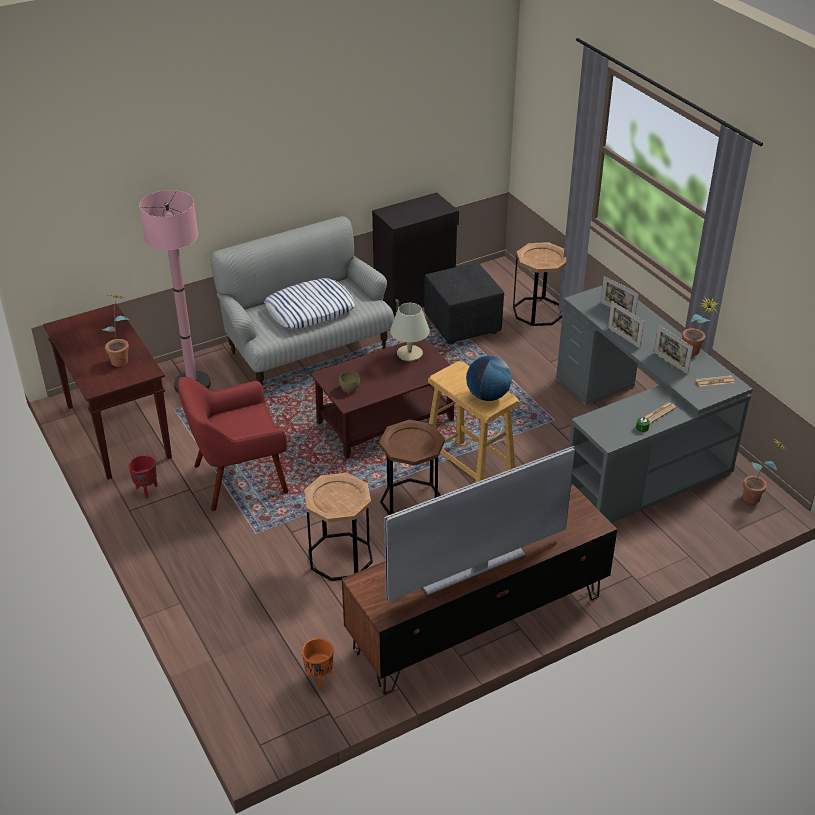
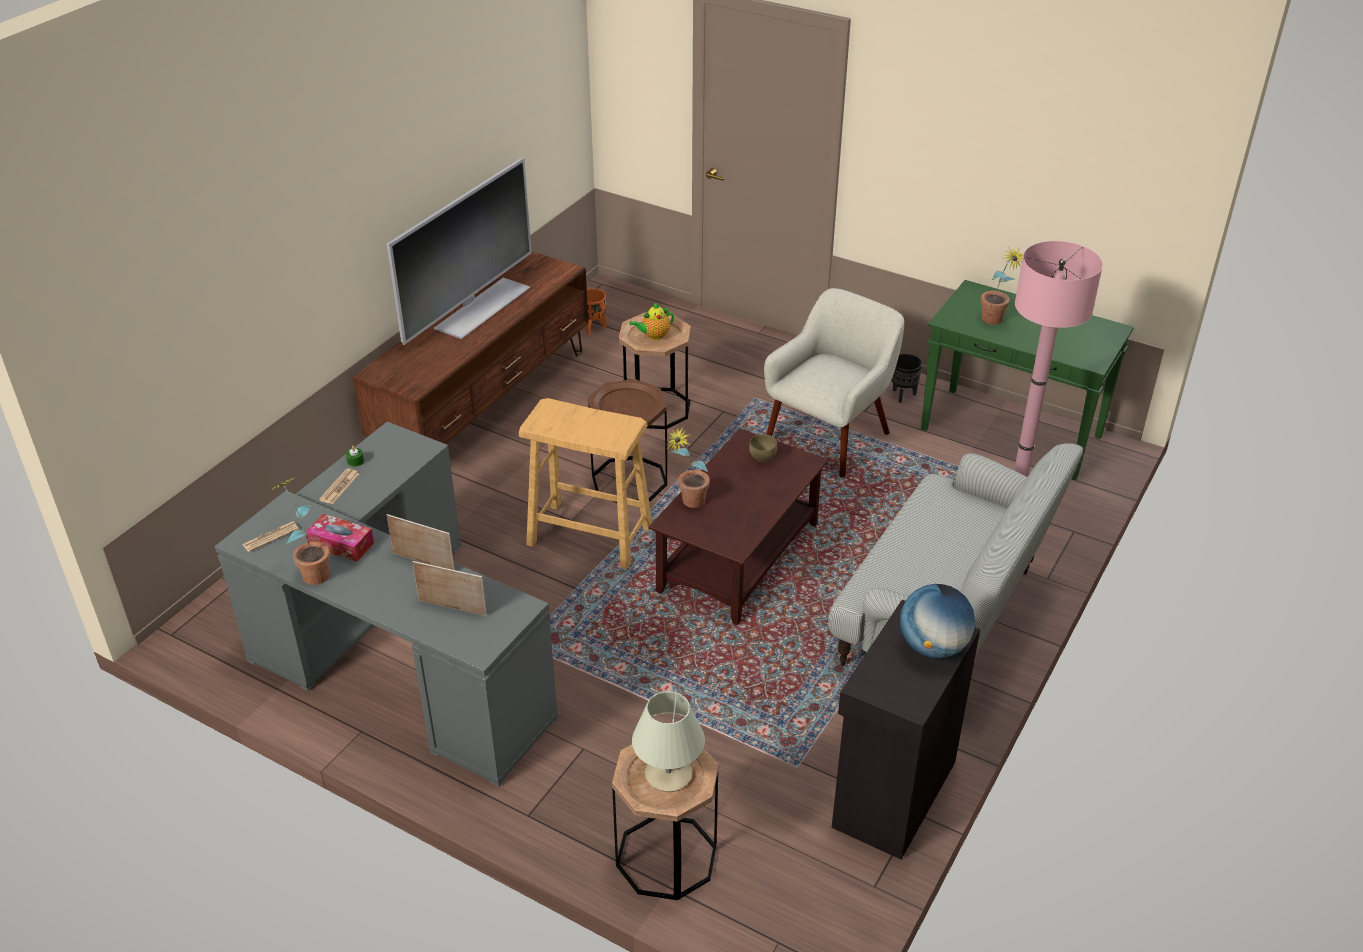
camera: 150 degrees right, 0 degrees up
(117, 431) = (1012, 433): brown console table -> green console table
(146, 490) = (903, 395): red planter -> black planter
(238, 478) = (830, 437): red armchair -> beige armchair
(310, 309) = (935, 550): pillow -> none
(338, 497) = (654, 336): none -> teapot
(409, 354) = (734, 528): beige table lamp -> beige table lamp (669, 774)
(462, 325) = (768, 766): black ottoman -> none
(488, 396) = (558, 419): globe -> globe (933, 647)
(670, 363) = (341, 544): picture frame -> tissue box
(756, 496) = (211, 636): potted plant -> potted plant (688, 504)

